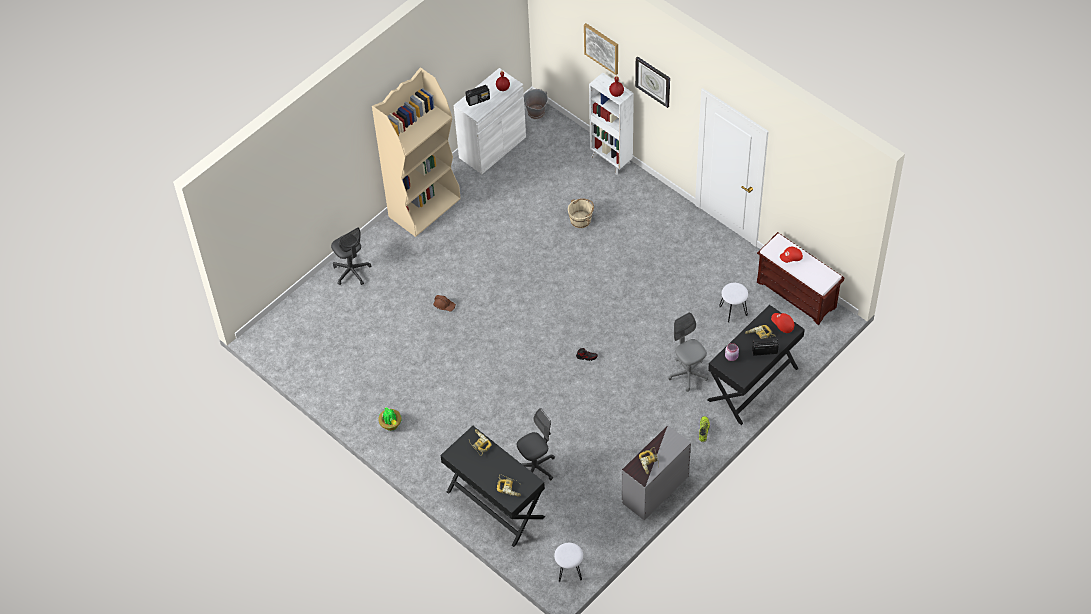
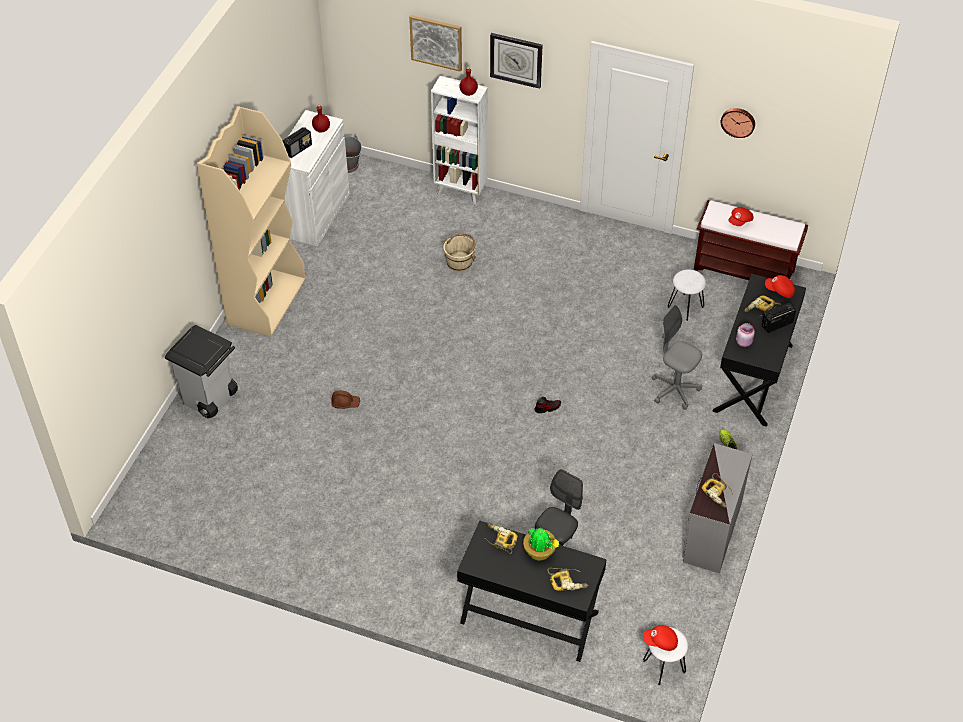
camera: 25 degrees left, 5 degrees down
(352, 271) = (210, 399): grey office chair -> grey trash can
(391, 425) = (348, 564): potted plant -> potted plant (540, 552)
(563, 552) = (660, 642): none -> red cap
(797, 183) = (738, 121): none -> wall clock

